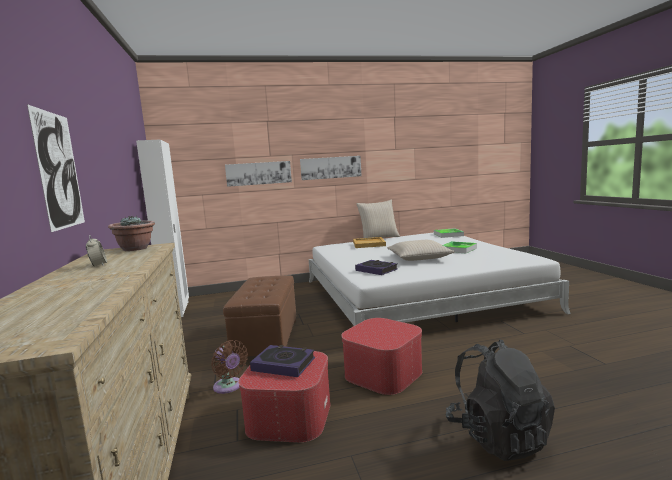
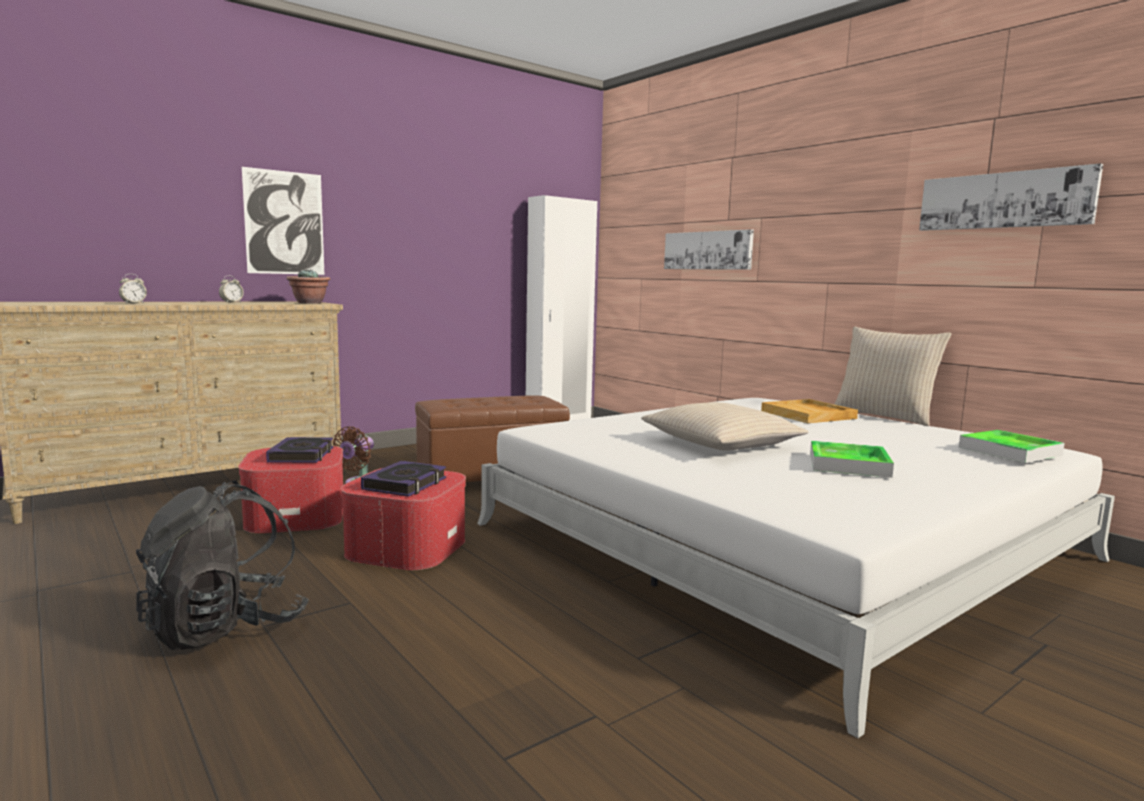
camera: 65 degrees right, 0 degrees up
(84, 290) = (133, 303): none -> alarm clock
(330, 167) = (822, 245): picture -> picture (1004, 200)
(376, 270) = (602, 429): book -> book (405, 484)

